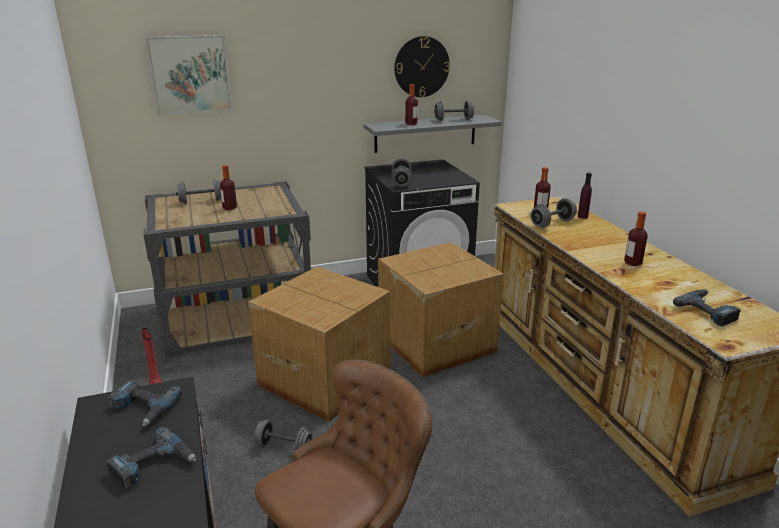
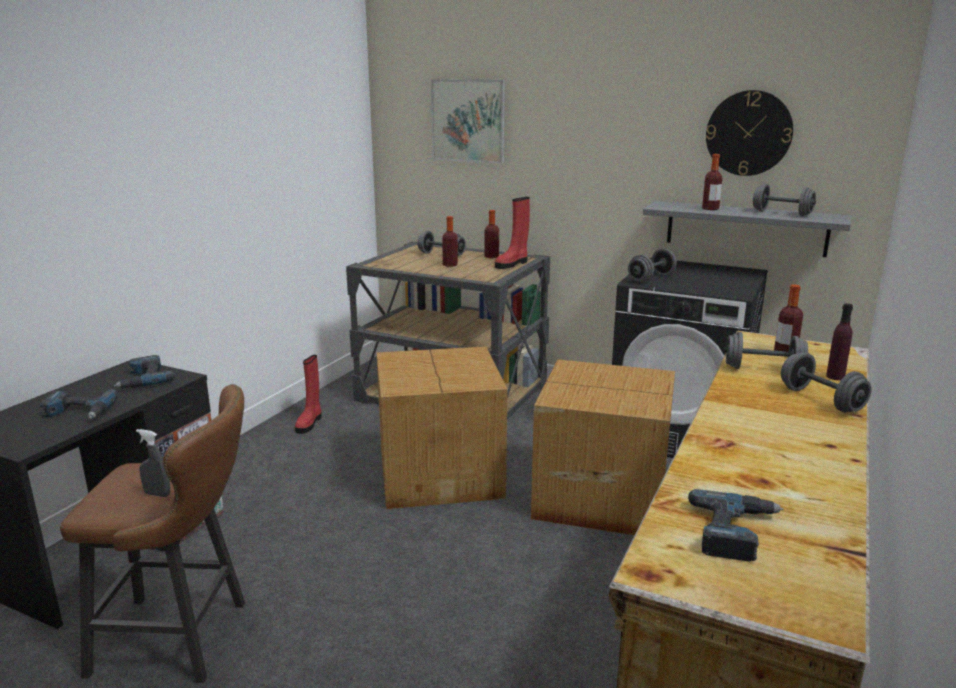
camera: 45 degrees right, 5 degrees down
(276, 195) = (512, 264): none -> red boot
(284, 448) = (322, 508): grey dumbbell -> grey dumbbell (821, 400)
(349, 481) = (157, 494): none -> grey spray bottle
(632, 263) = (767, 443): bottle -> bottle (491, 256)

